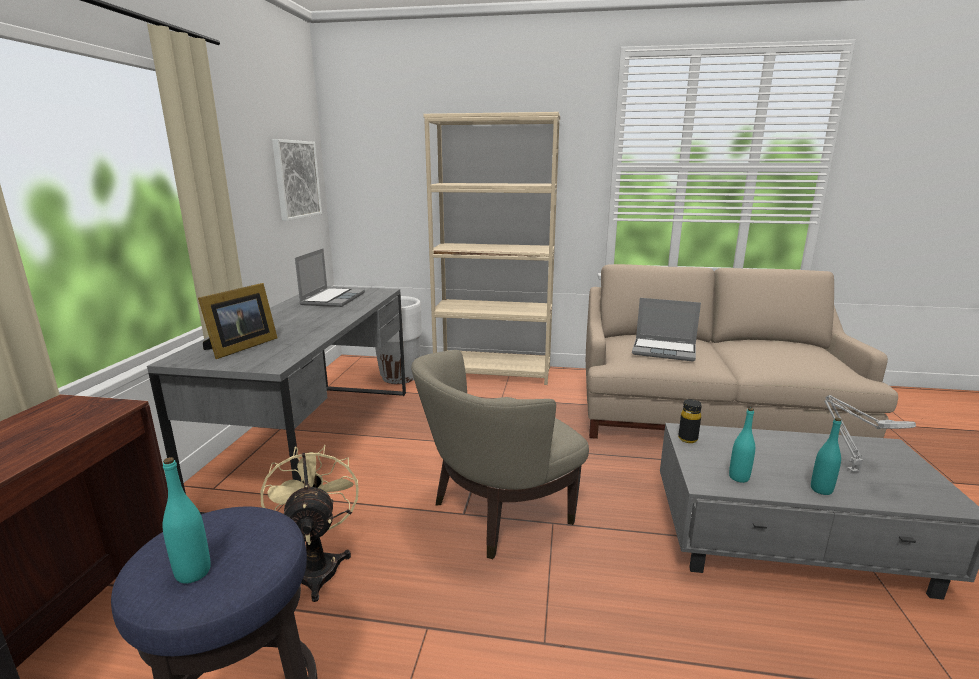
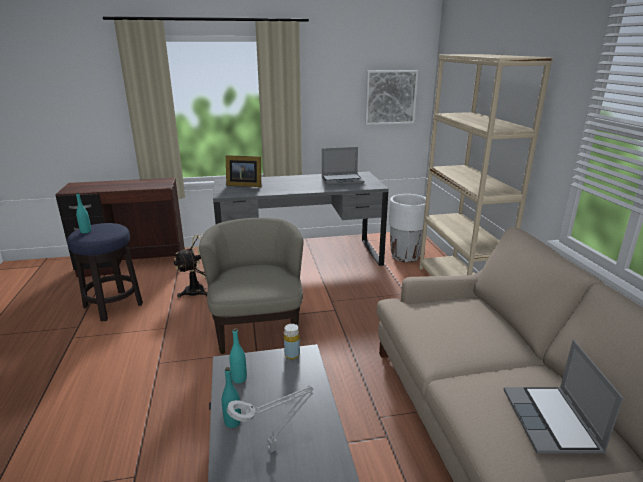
camera: 70 degrees right, 5 degrees up
(496, 513) = (257, 329): beige armchair -> beige armchair turned 45 degrees clockwise
(664, 350) = (445, 322): laptop -> laptop (552, 422)
(687, 439) = (292, 355): black bottle -> yellow bottle

